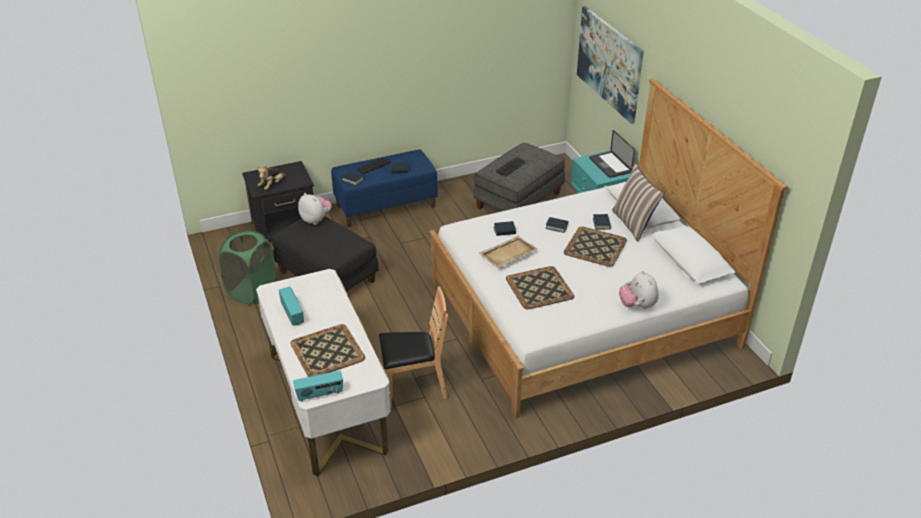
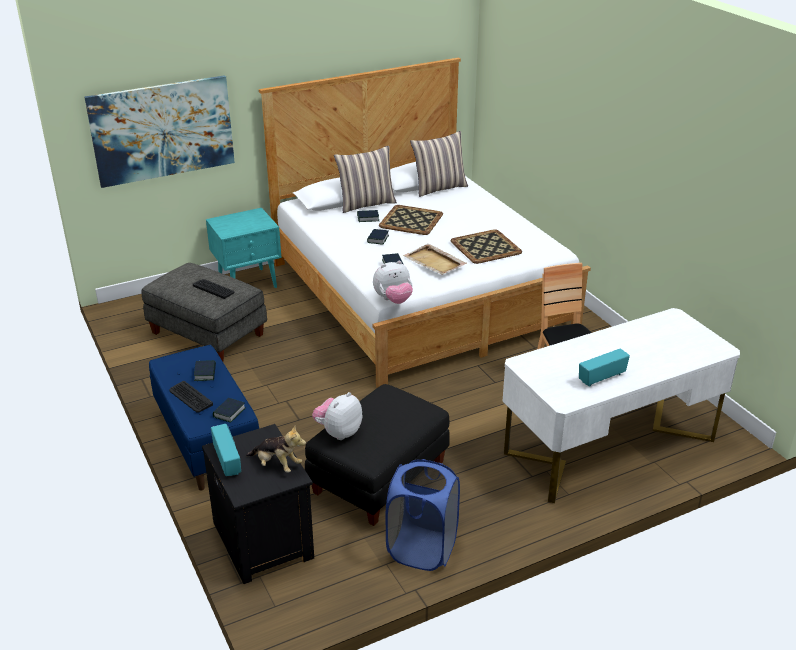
camera: 95 degrees left, 5 degrees down
(251, 291) = (422, 549): green laundry basket -> blue laundry basket
(319, 394) = (715, 344): radio -> radio (228, 461)
(326, 351) = (650, 347): tray -> none
(610, 165) = (239, 219): laptop -> none
(637, 305) = (495, 206): plush toy -> plush toy (393, 300)
(678, 271) = (439, 188): none -> pillow

